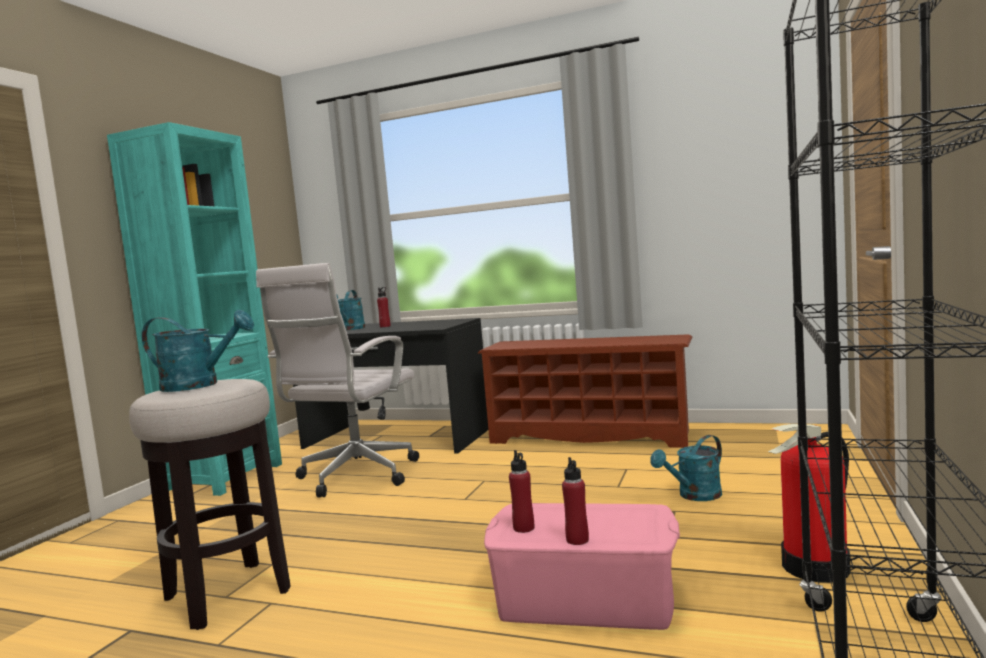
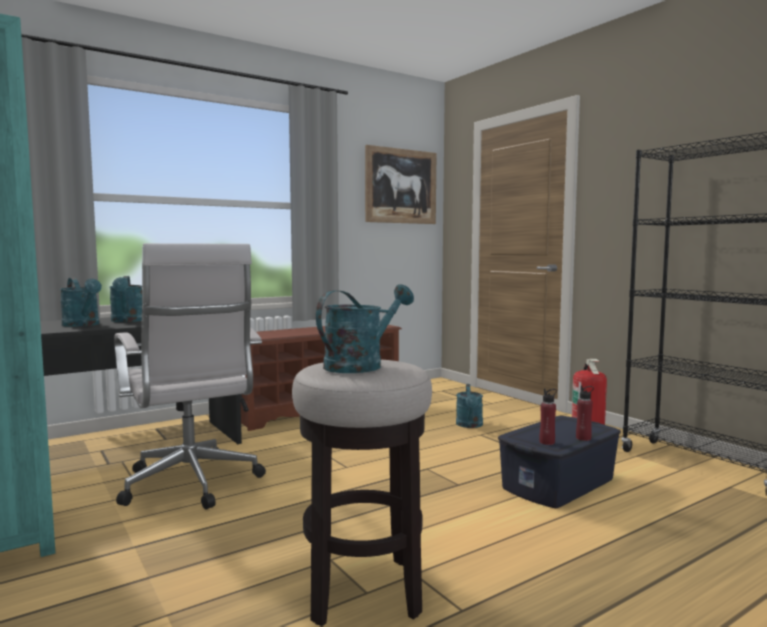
camera: 55 degrees left, 0 degrees up
(385, 326) = (127, 321): red bottle -> turquoise watering can
(586, 600) = (559, 484): pink storage box -> blue storage box
(750, 140) = (401, 186): none -> picture

